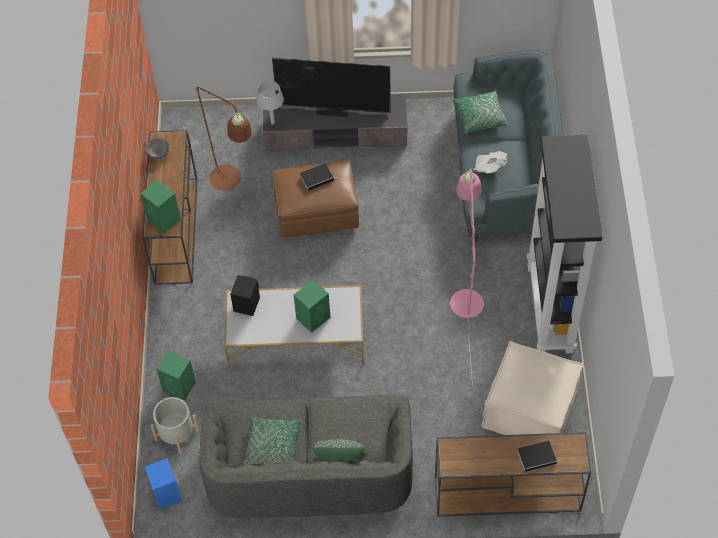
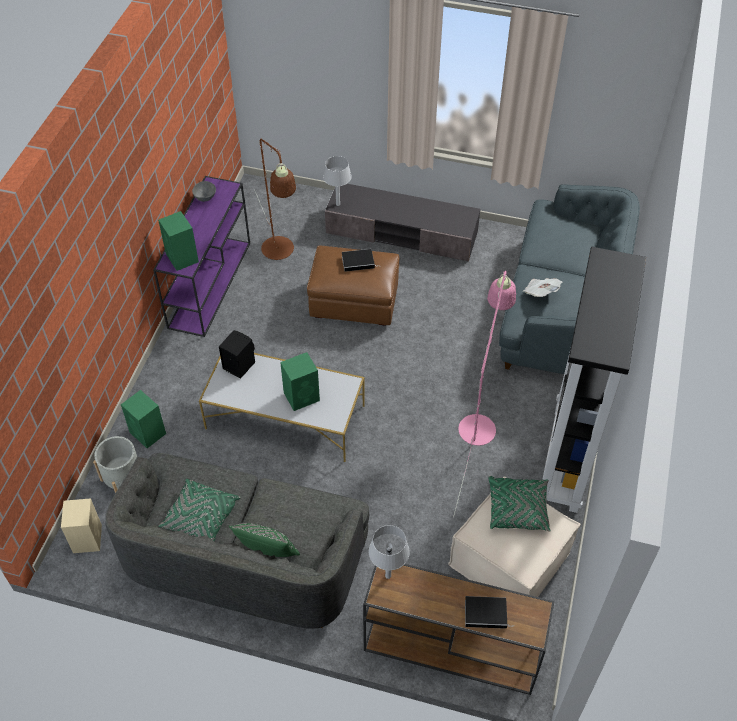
camera: 15 degrees right, 5 degrees down
(166, 493) = (87, 538): blue speaker -> beige speaker
(176, 229) = (210, 283): brown console table -> purple console table
(333, 109) = (402, 206): television -> none
(450, 450) = (388, 576): none -> grey table lamp
(480, 117) = (547, 244): green pillow -> green pillow (518, 509)

